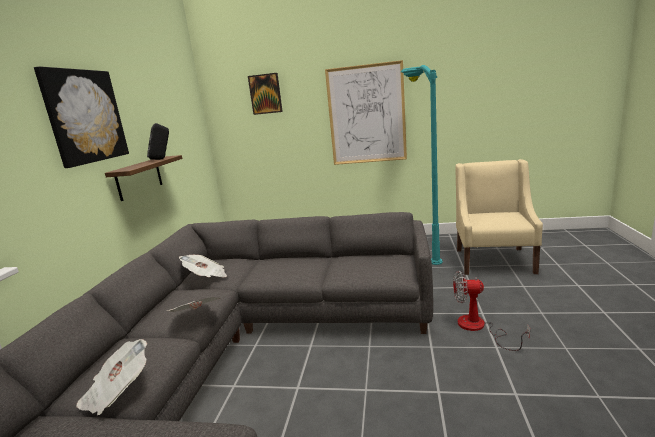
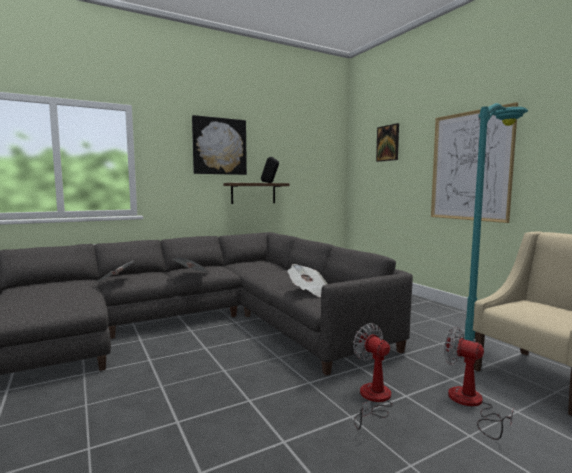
camera: 50 degrees right, 10 degrees down
(206, 276) = (240, 264): newspaper -> newspaper (309, 291)
(507, 296) = (470, 404): none -> fan

